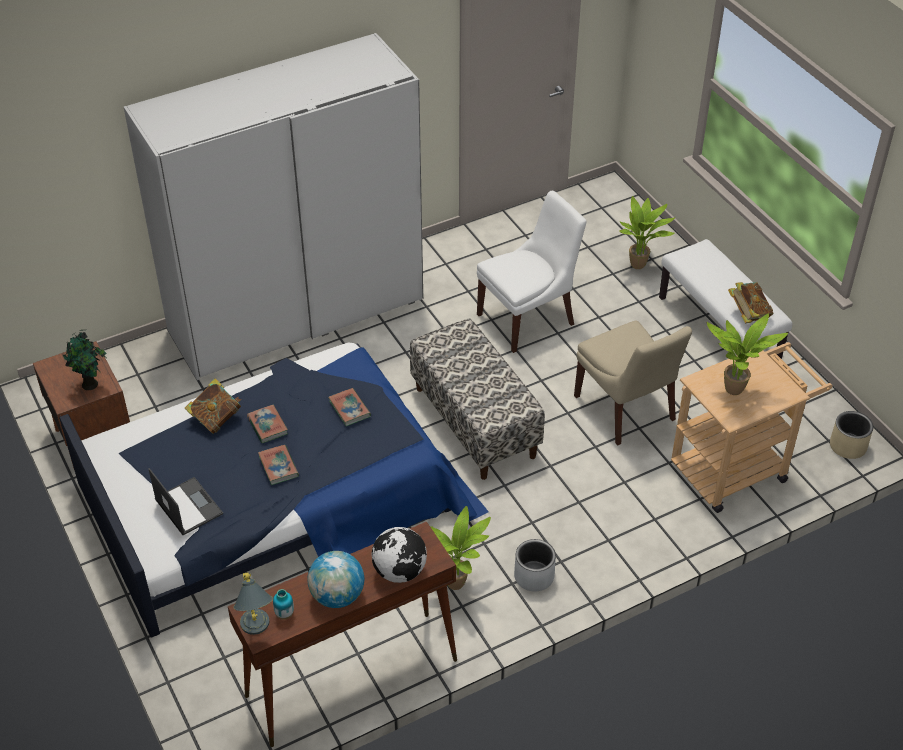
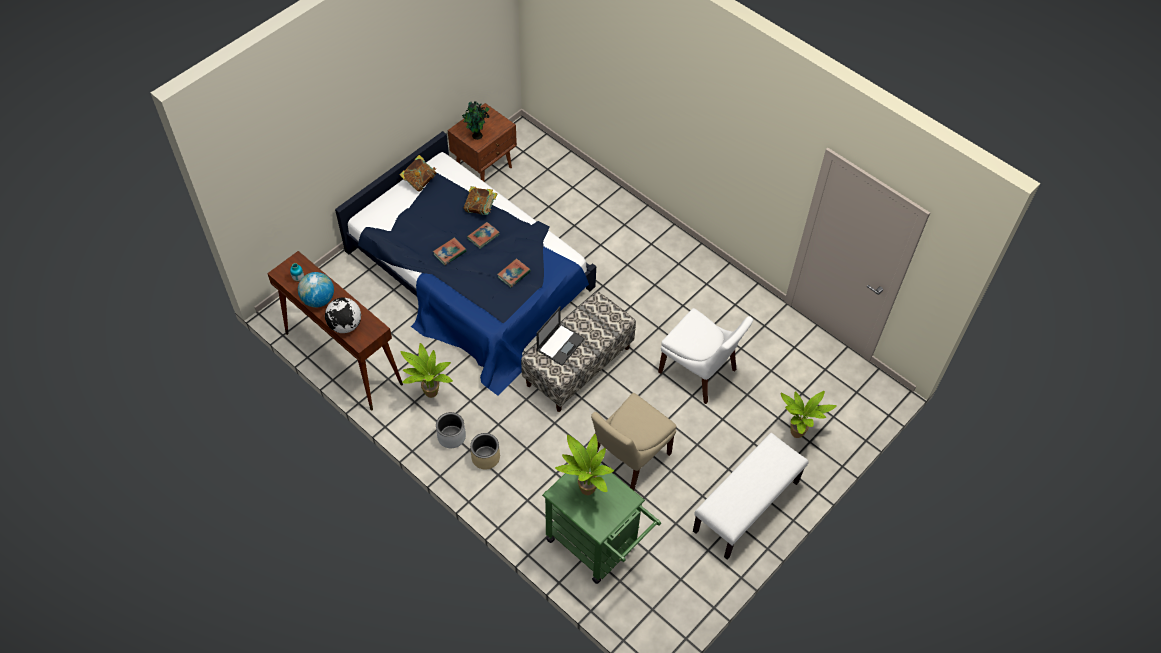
camera: 70 degrees right, 10 degrees up
(188, 506) = (404, 219): laptop -> laptop (560, 344)
(257, 631) = (283, 270): grey table lamp -> none
(297, 314) = (639, 233): white wardrobe -> none
(737, 467) = (598, 546): beige cart -> green cart
(748, 314) = (722, 504): book -> book (419, 181)
(848, 446) = (651, 625): beige planter -> beige planter (485, 457)

